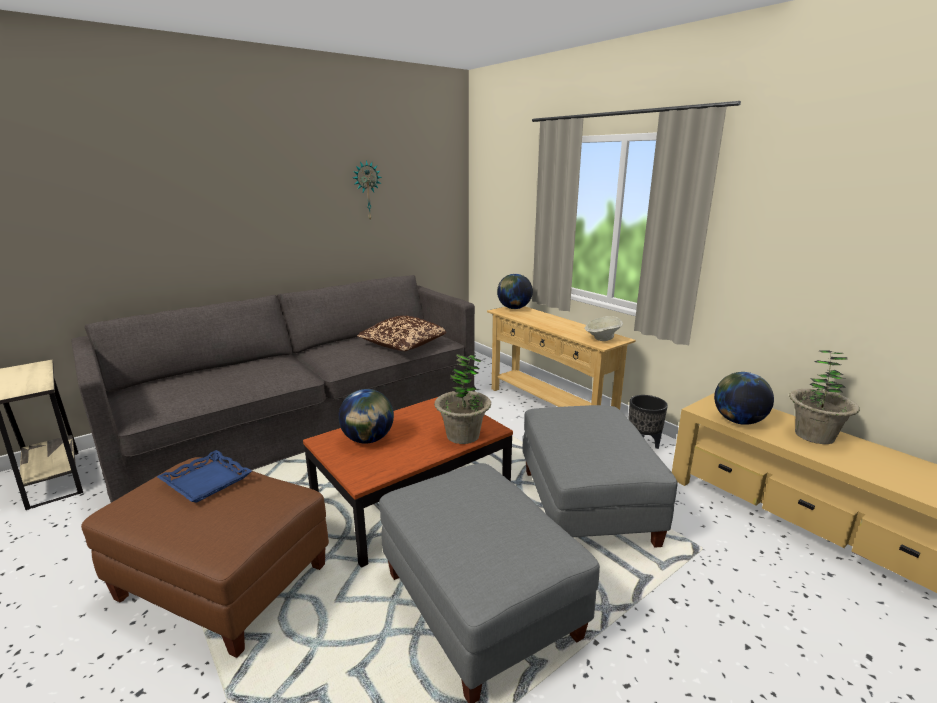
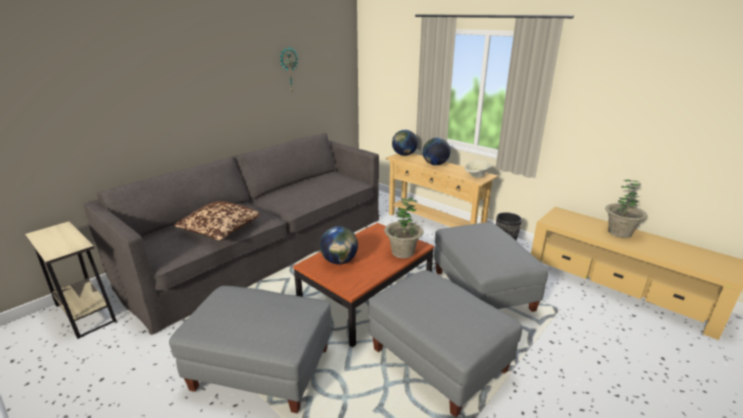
camera: 10 degrees left, 5 degrees up
(207, 481) = (247, 301): blue tray -> none
(224, 583) = (262, 369): brown ottoman -> grey ottoman
(403, 344) = (330, 187): brown pillow -> brown pillow (221, 228)
(738, 421) = (573, 227): globe -> globe (435, 164)

